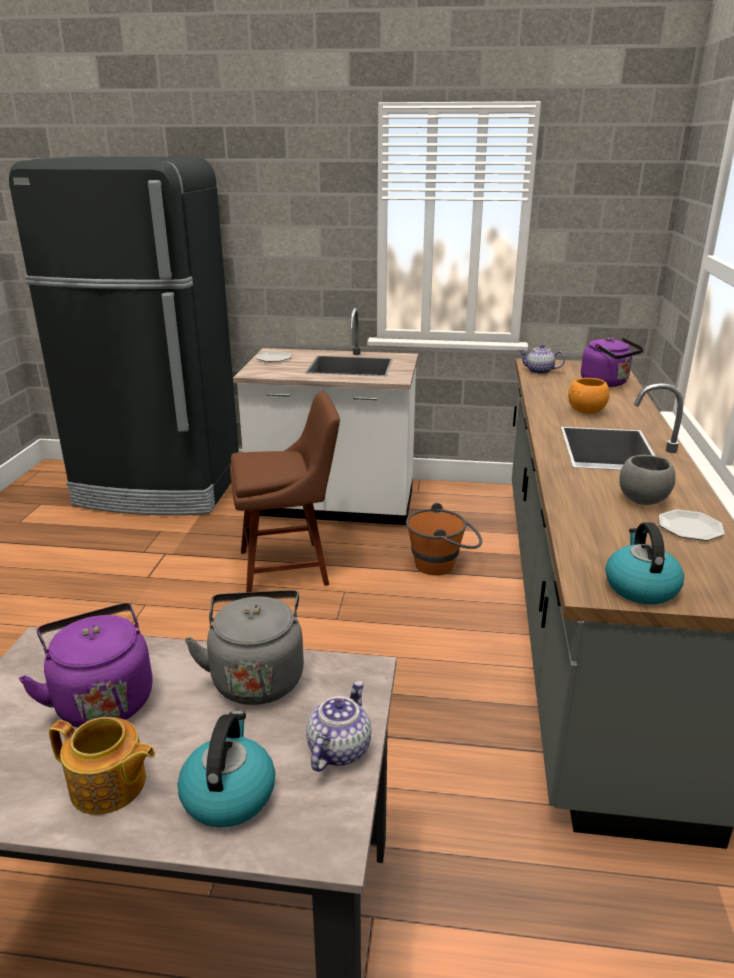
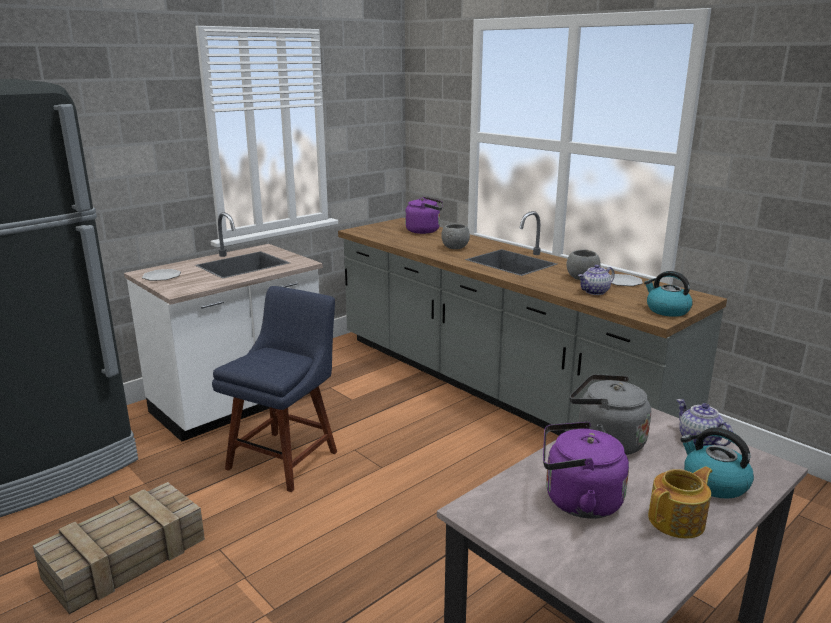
camera: 50 degrees left, 5 degrees down
(104, 574) = (127, 556): none -> crate
(289, 567) = (286, 457): brown chair -> blue chair
(443, 565) = (384, 401): orange bucket -> none
(539, 371) = (373, 234): teapot -> teapot (595, 292)
(586, 411) = (455, 248): orange bowl -> grey bowl

